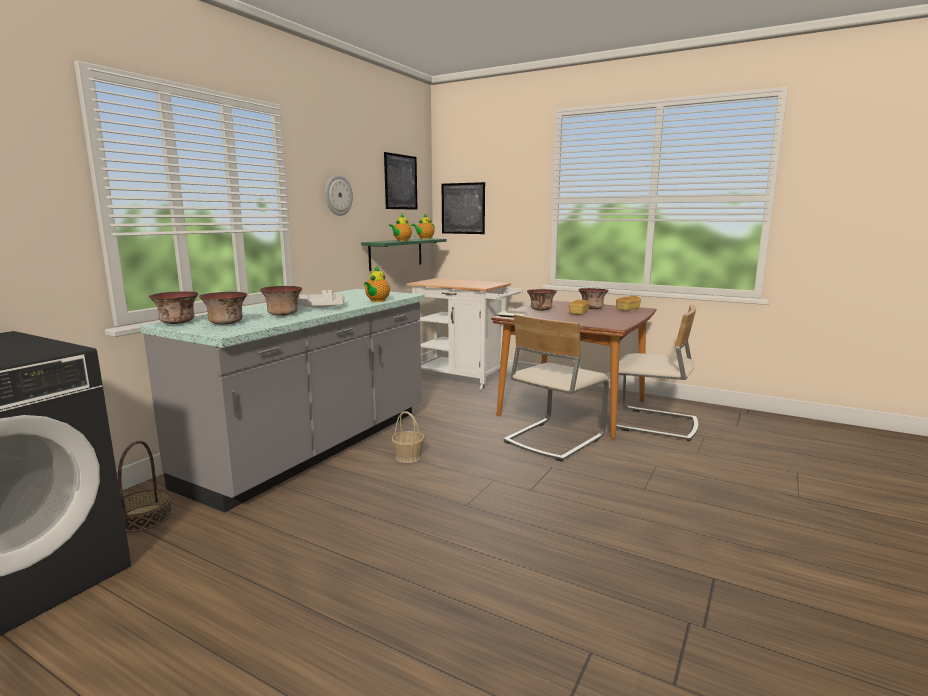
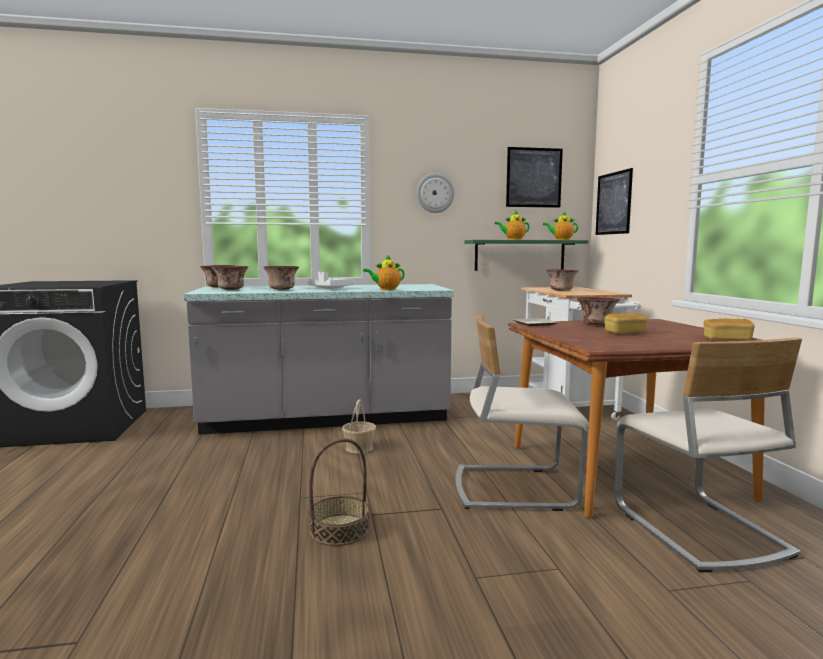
camera: 50 degrees right, 5 degrees down
(143, 518) = (171, 421): basket -> basket (339, 529)
(592, 308) = (674, 332): bowl -> bowl (560, 290)

